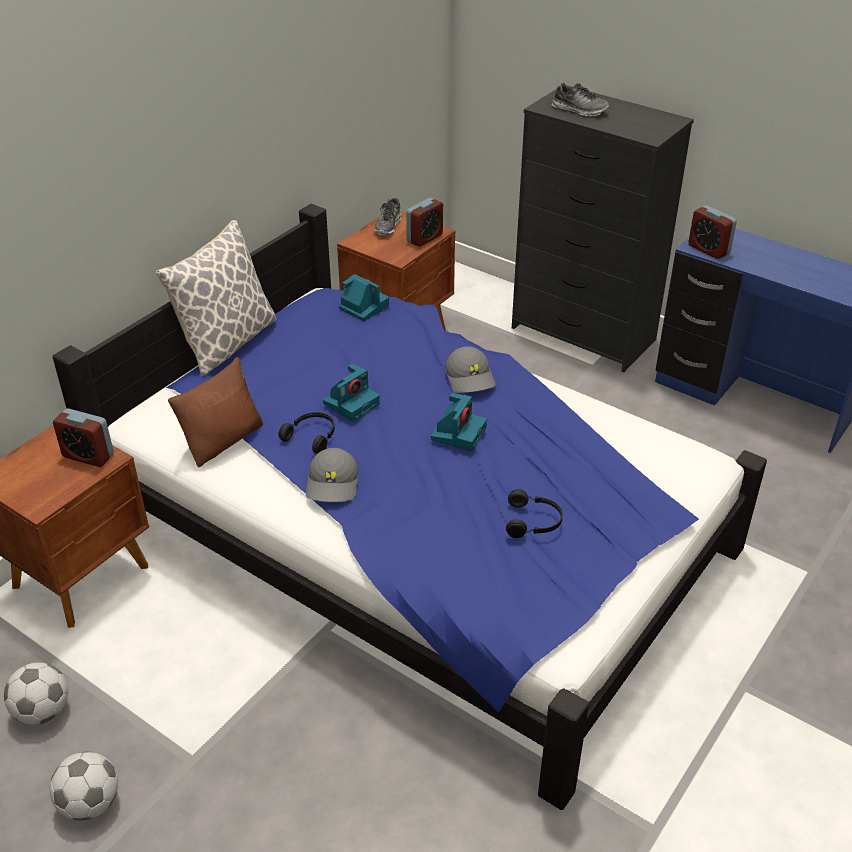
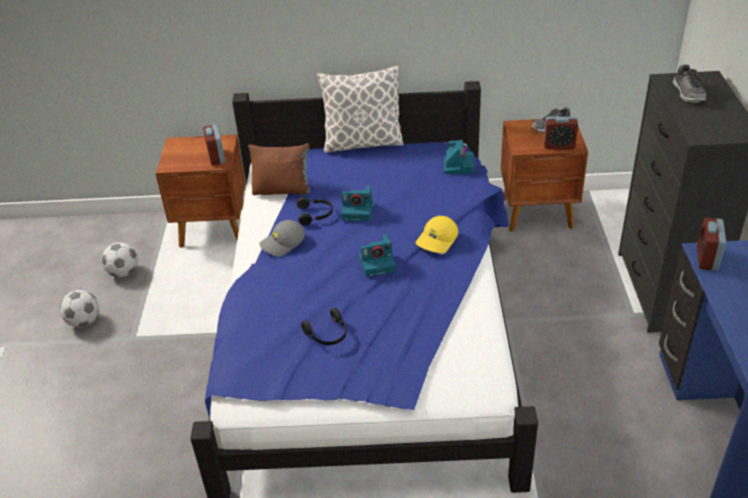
camera: 55 degrees right, 0 degrees up
(471, 378) = (437, 240): grey cap -> yellow cap

